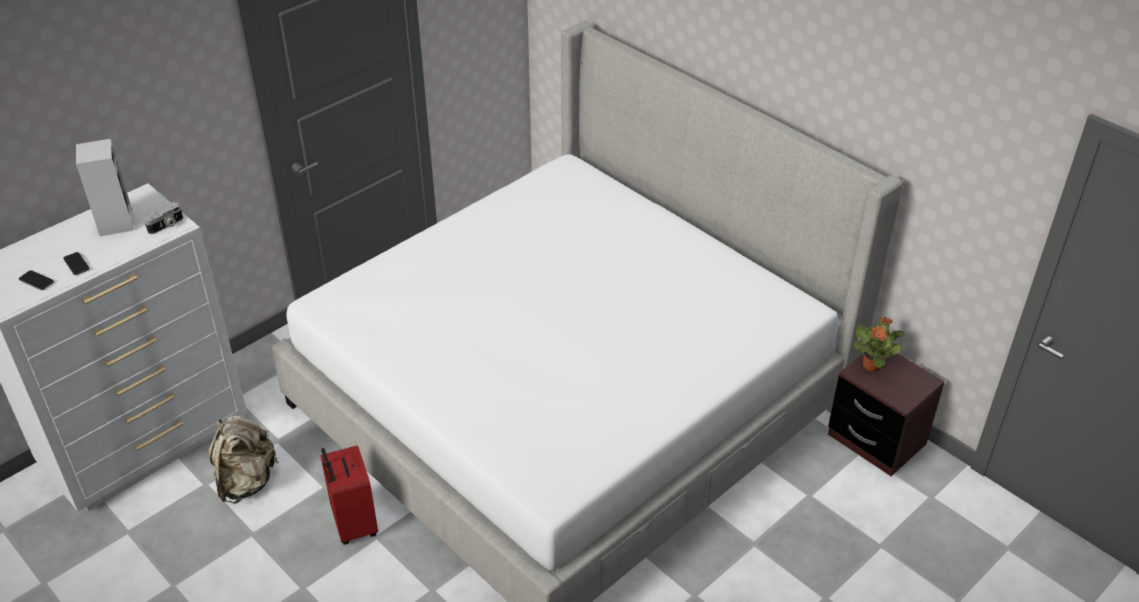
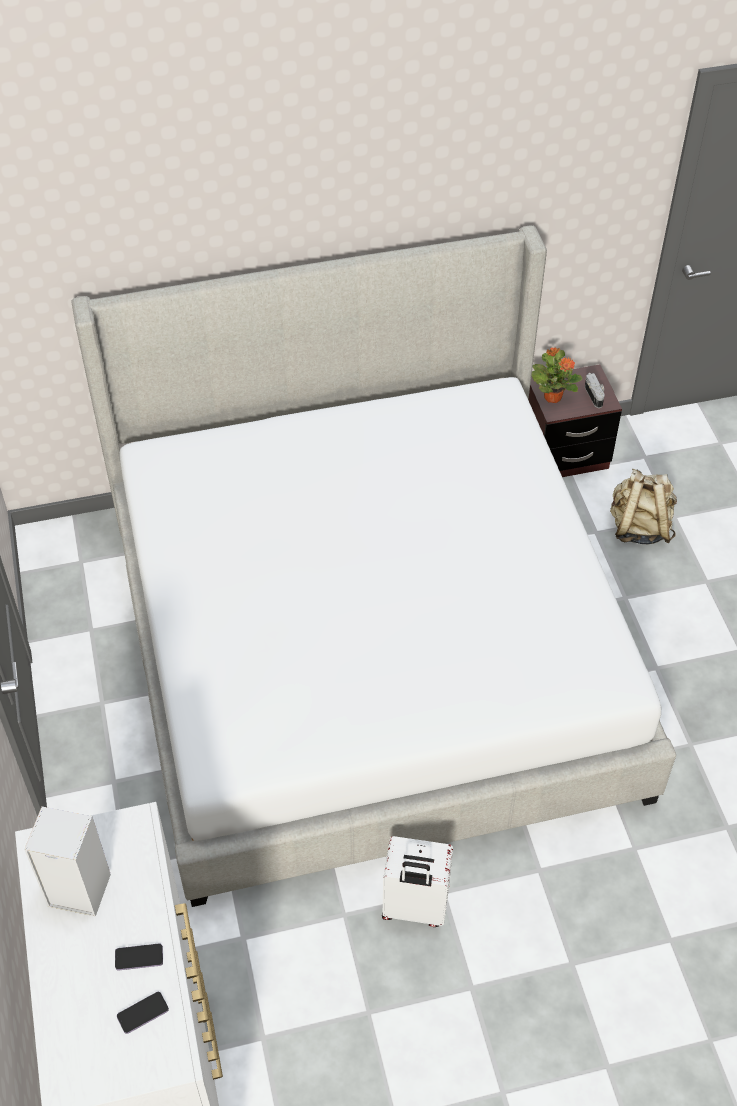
camera: 60 degrees left, 10 degrees up
(166, 225) = (128, 835): camera -> camera (595, 395)
(246, 481) = (286, 992): beige backpack -> beige backpack (639, 527)
(353, 524) = (414, 908): red suitcase -> white suitcase

